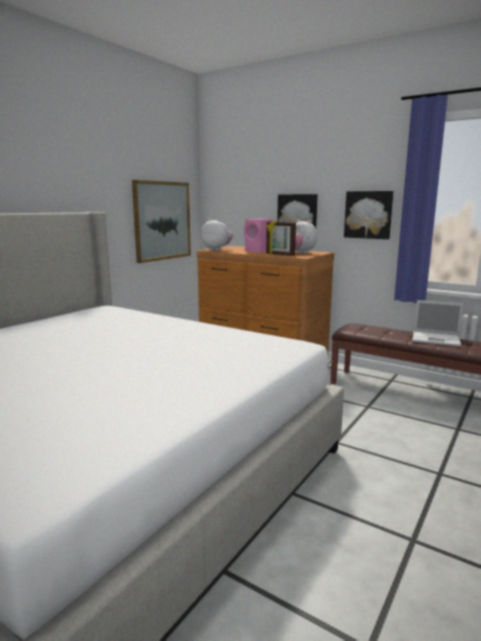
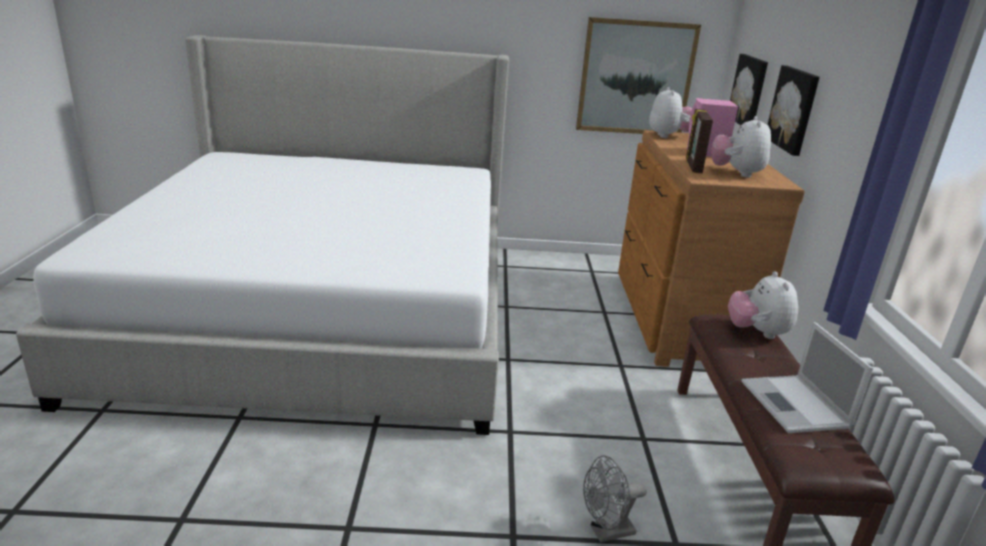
camera: 55 degrees right, 10 degrees up
(366, 326) = (757, 332): none -> plush toy
(368, 214) = (859, 136): picture -> picture (749, 91)
(444, 444) = (606, 532): none -> grey fan

